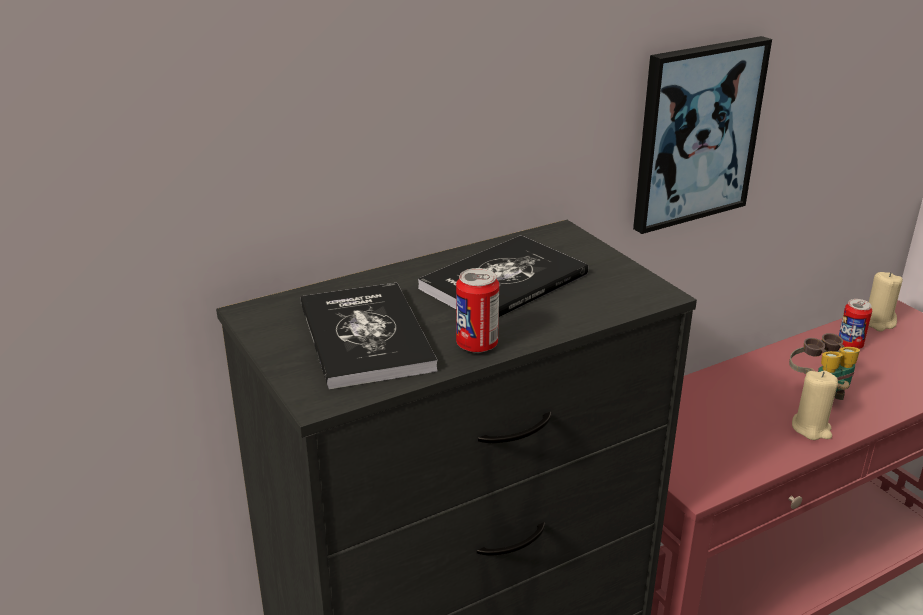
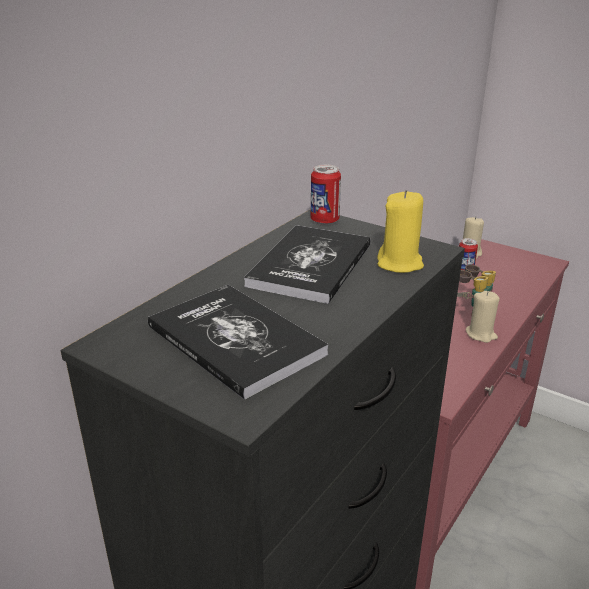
camera: 25 degrees left, 0 degrees up
(477, 345) = (339, 323): can -> can (324, 220)
(601, 300) = (400, 263): none -> yellow candle
(696, 133) = (375, 127): picture -> none

